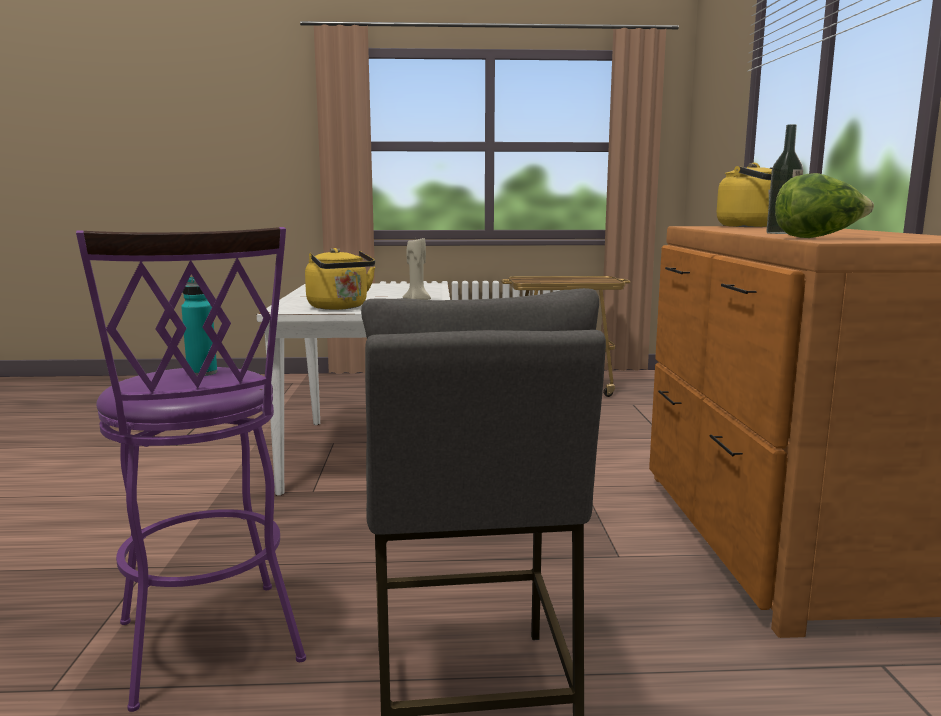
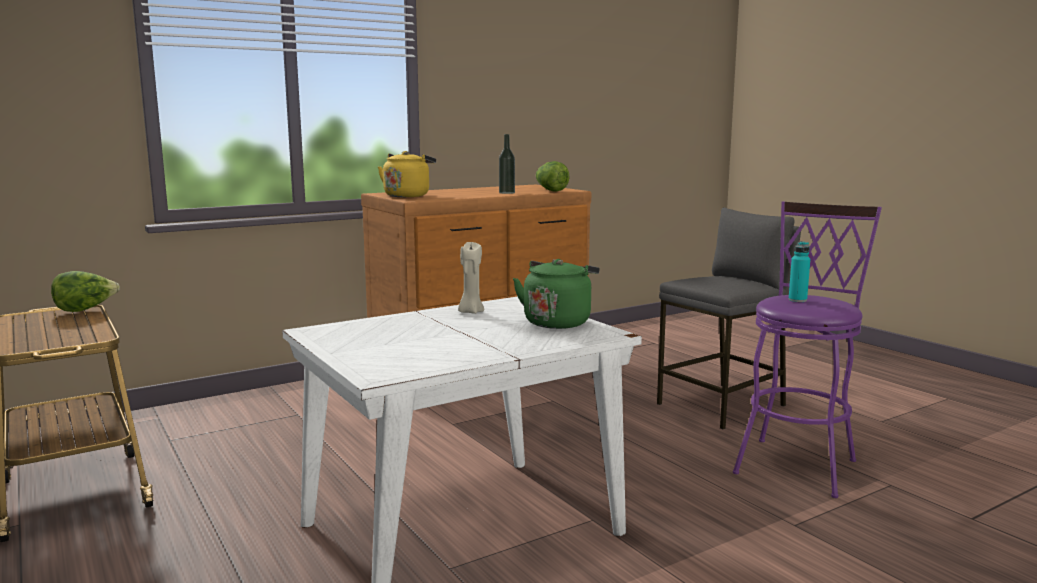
camera: 120 degrees left, 0 degrees up
(340, 307) = (558, 322): yellow kettle -> green kettle
(606, 281) = (85, 310): none -> lettuce

